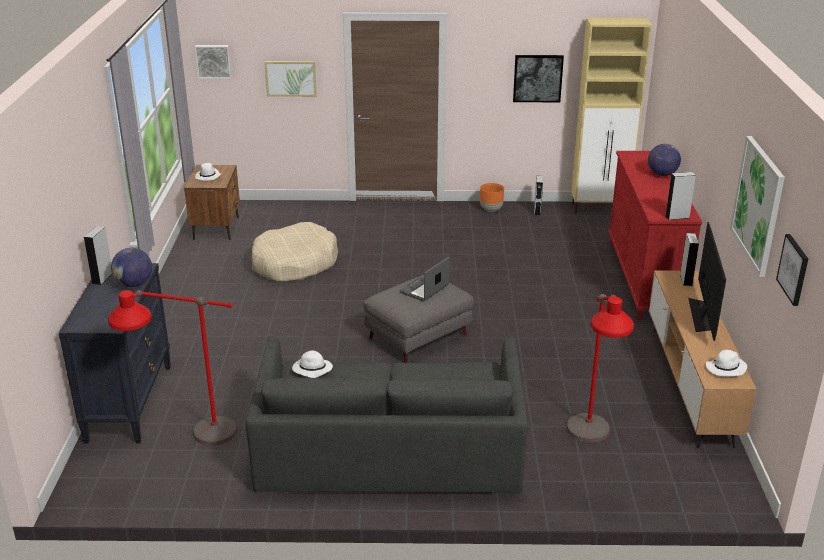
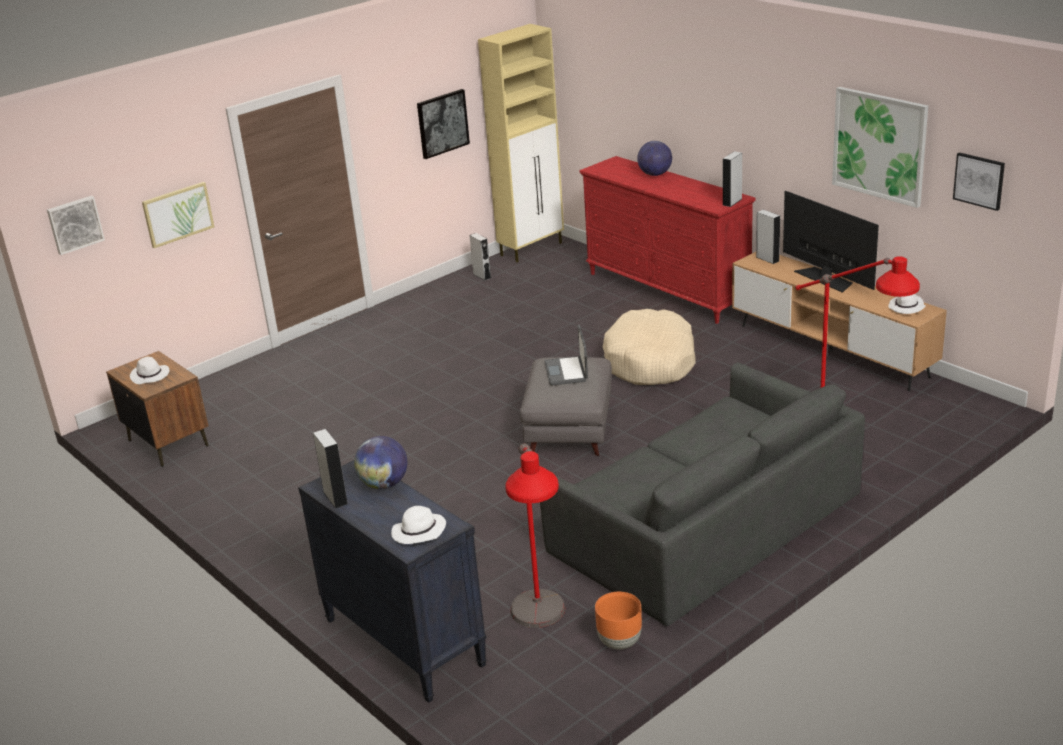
camera: 40 degrees left, 0 degrees up
(294, 264) = (328, 432): beige dog bed -> beige dog bed (651, 362)
(311, 369) = (602, 484): white hat -> white hat (418, 532)
(491, 210) = (435, 293): orange planter -> orange planter (619, 642)

